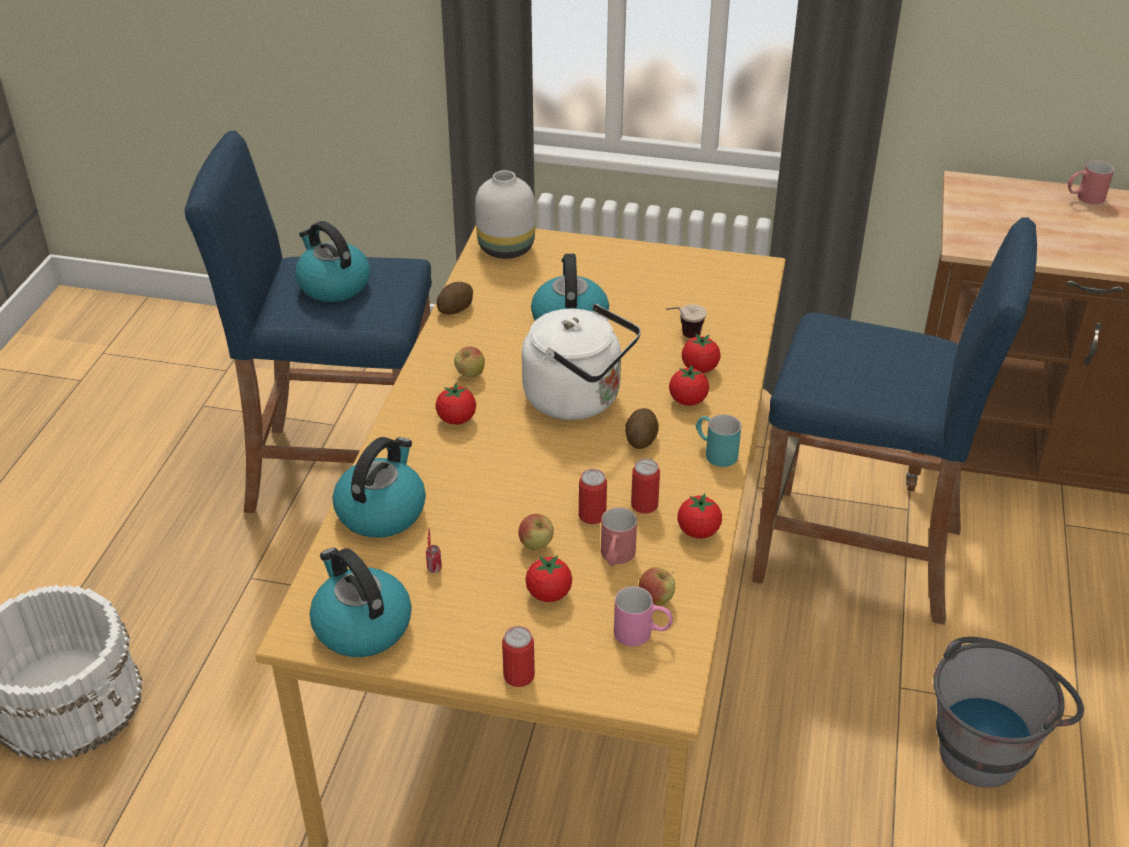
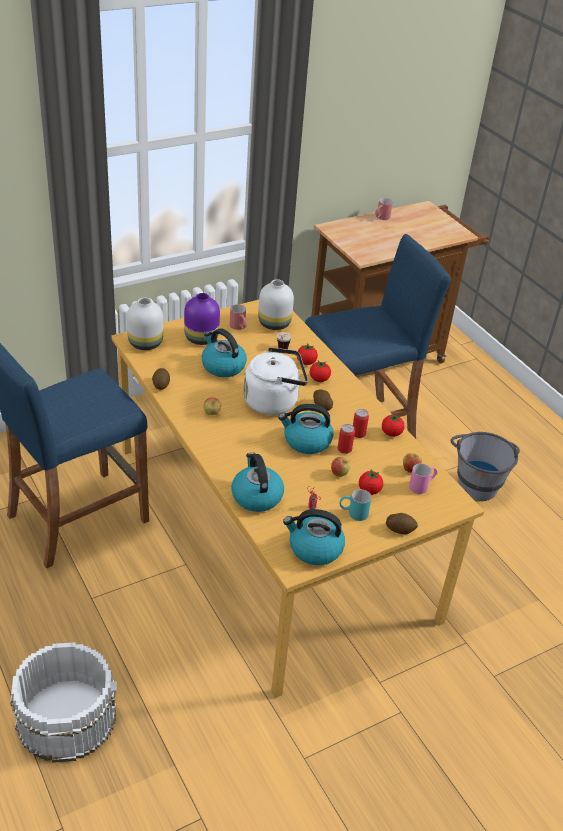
camera: 45 degrees left, 0 degrees up
(333, 285) = (74, 402): kettle -> kettle (306, 441)
(456, 419) = (233, 437): tomato -> none
(519, 676) = (400, 529): can -> potato
(589, 273) = (201, 338): none -> purple vase
(616, 558) = (375, 461): red mug -> red mug (239, 327)
(715, 452) = (357, 396): turquoise mug -> turquoise mug (353, 513)
(722, 296) = (274, 324): none -> white vase

